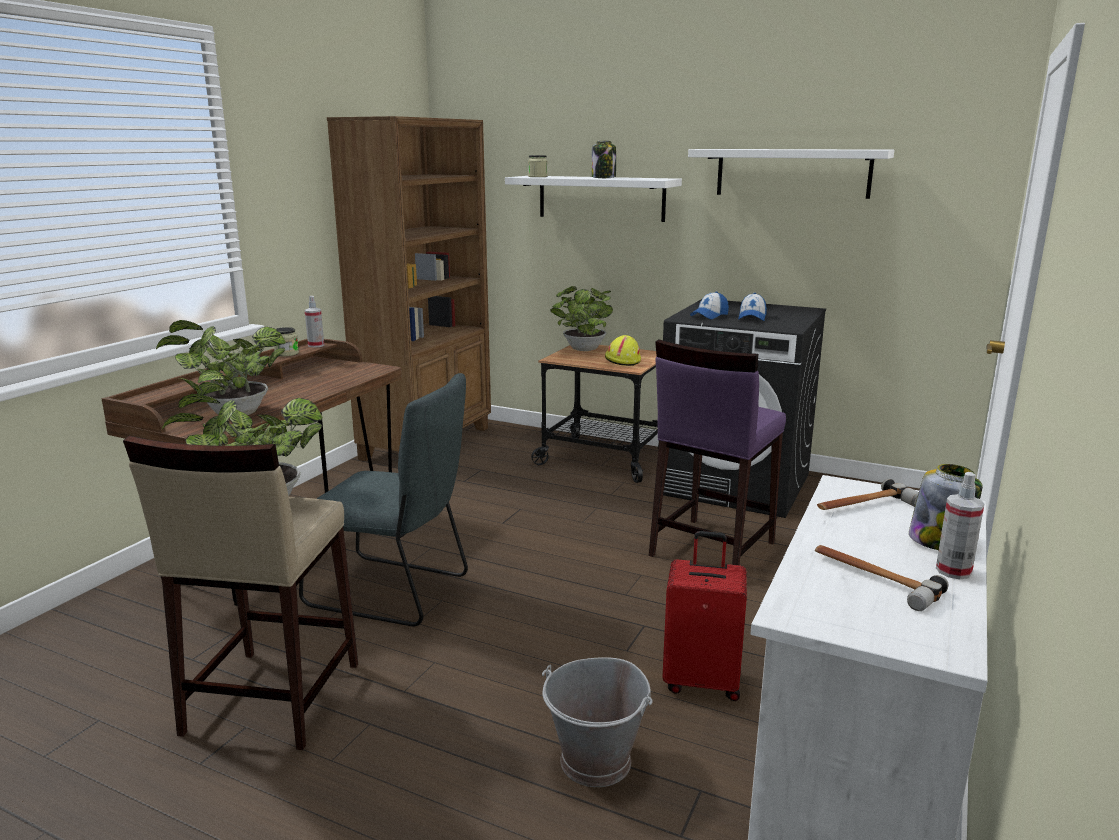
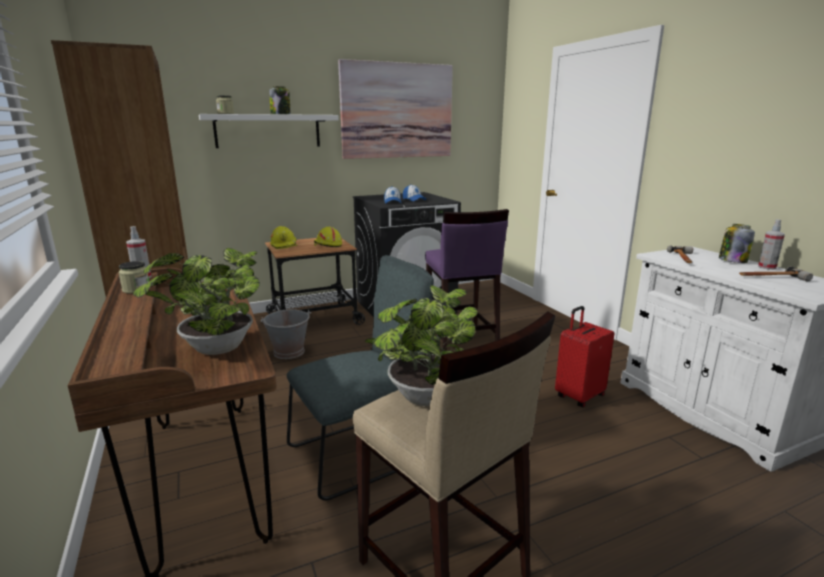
camera: 50 degrees left, 0 degrees up
(582, 350) = (284, 245): potted plant -> yellow hard hat
(596, 762) = (627, 456): grey bucket -> grey bucket (289, 352)
(792, 173) = (397, 111): white shelf -> picture

